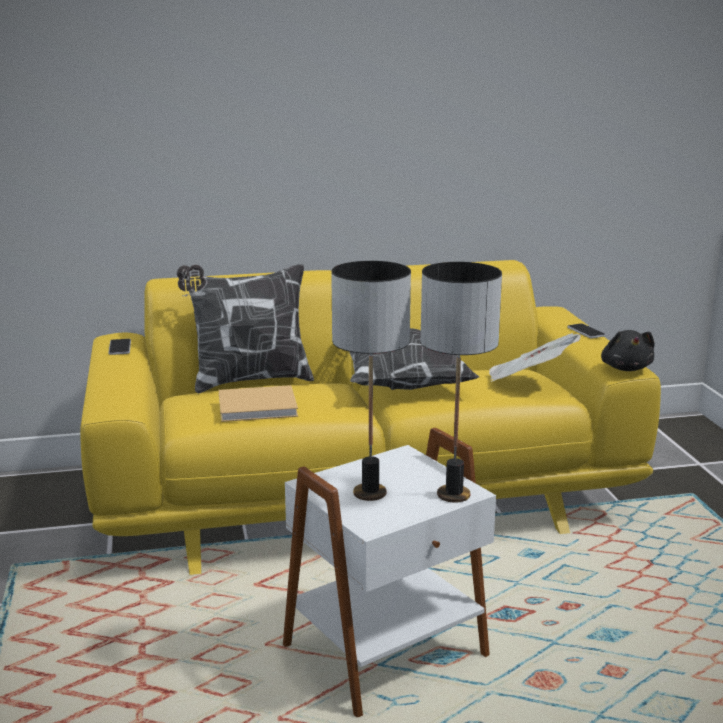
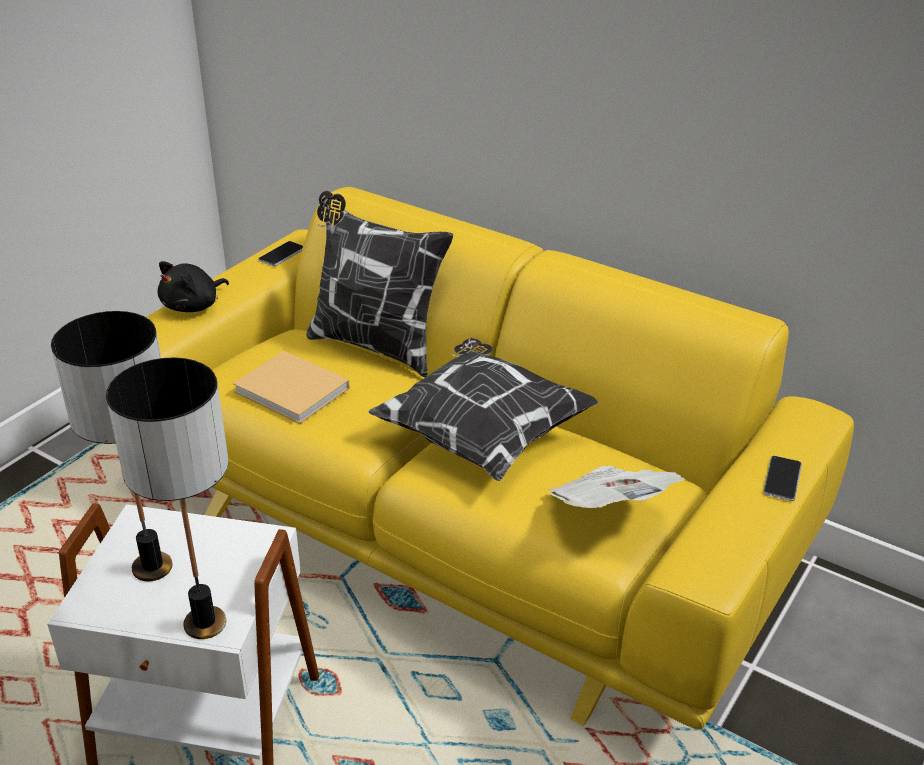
camera: 45 degrees right, 15 degrees up
(626, 368) = (706, 572): black plush toy -> black plush toy (193, 306)

